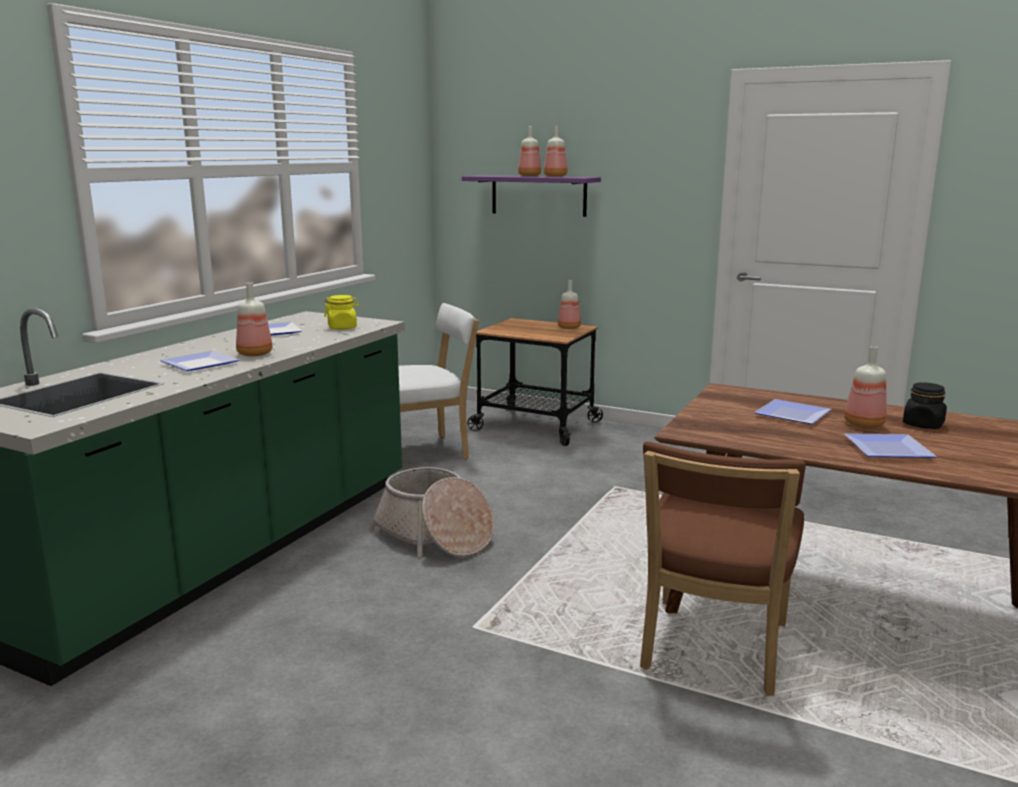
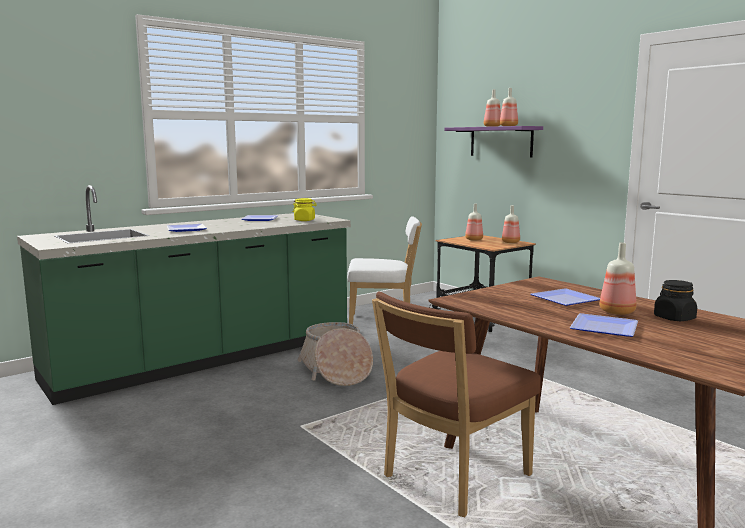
camera: 25 degrees right, 5 degrees down
(254, 354) = (225, 228): bottle -> bottle (473, 239)

